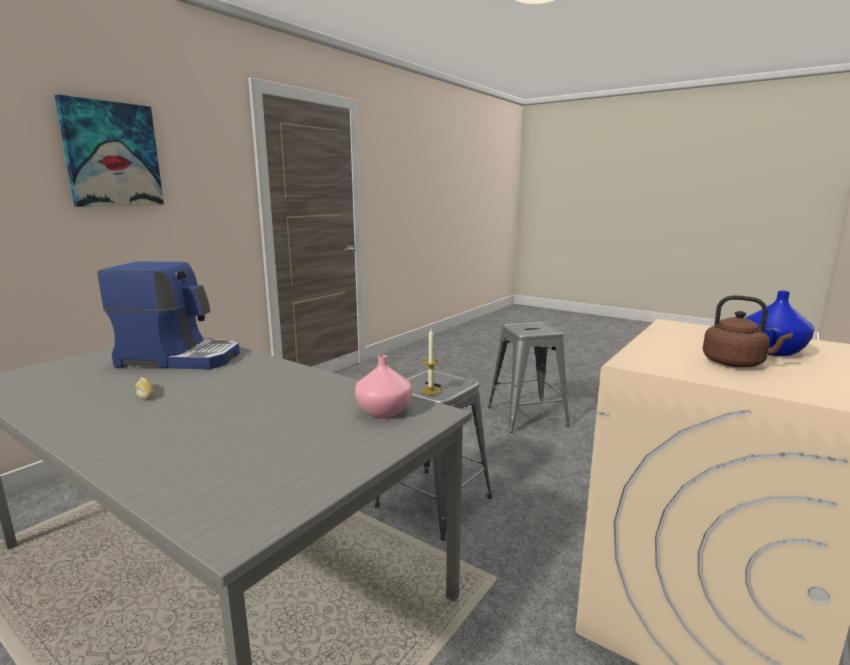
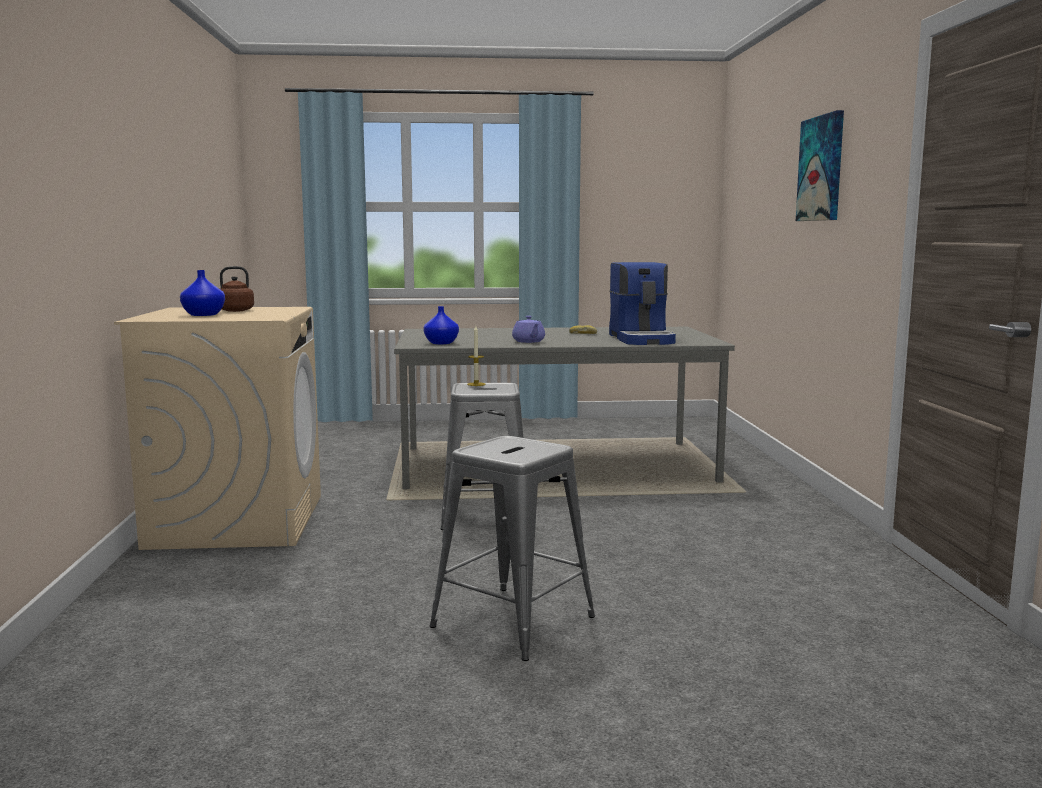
camera: 140 degrees right, 5 degrees down
(181, 358) = (642, 339): coffee machine -> coffee machine turned 60 degrees counterclockwise
(285, 384) = (528, 341): none -> purple teapot
(384, 411) = (441, 343): pink vase -> blue vase

